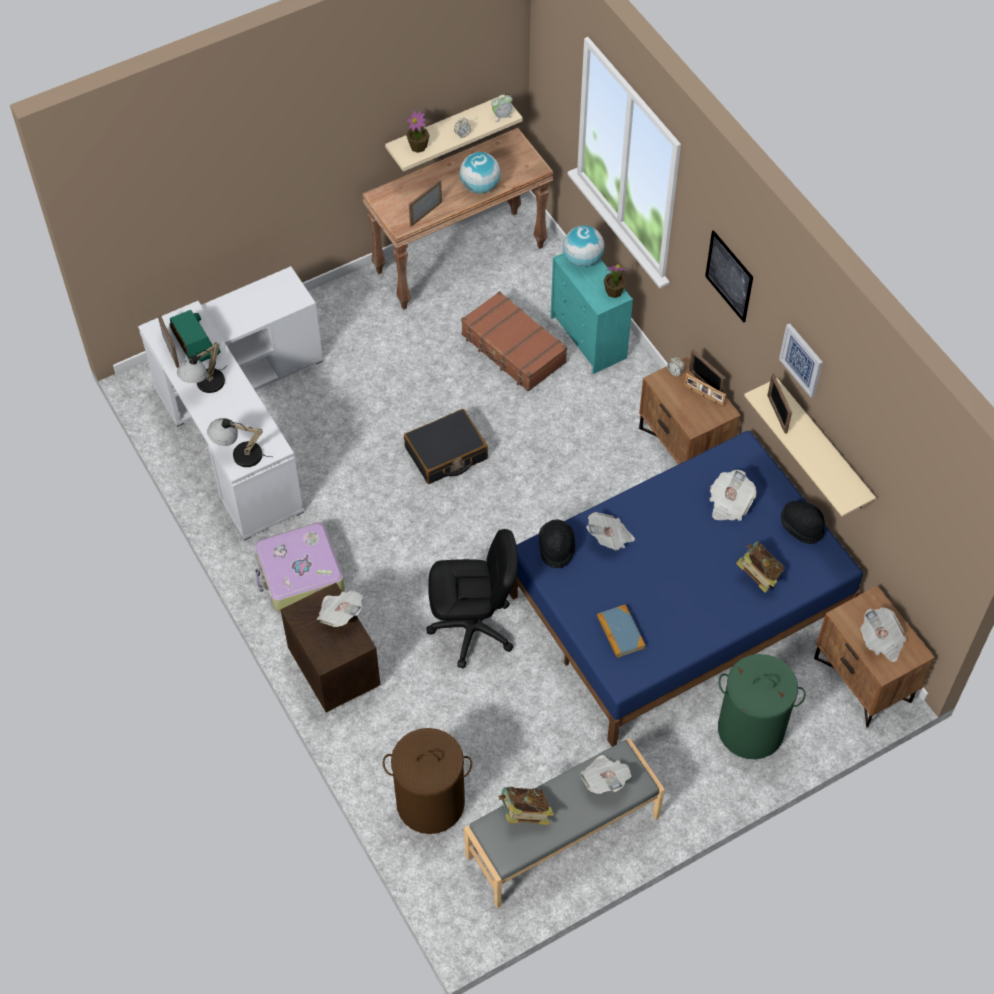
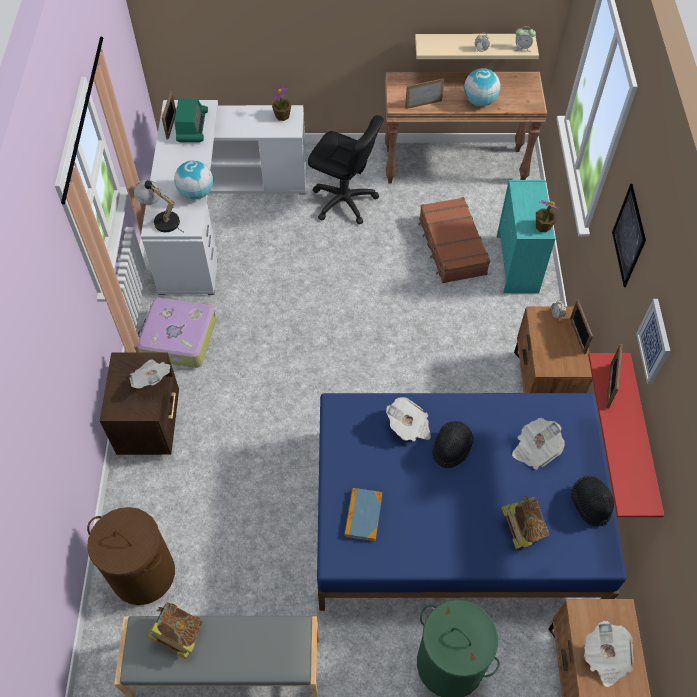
camera: 30 degrees right, 0 degrees up
(205, 387) = (175, 160): table lamp -> none
(418, 146) = (439, 45): potted plant -> potted plant (282, 116)
(446, 454) = (348, 301): black suitcase -> none
(472, 629) = (274, 447): black office chair -> black office chair (344, 201)
(556, 548) = (358, 413): black hat -> black hat (451, 448)
(583, 260) = (532, 191): globe -> globe (196, 193)
(604, 779) = (267, 643): newspaper -> none
(703, 396) = (570, 345): picture frame -> none
(822, 446) = (641, 438): beige shelf -> red shelf

